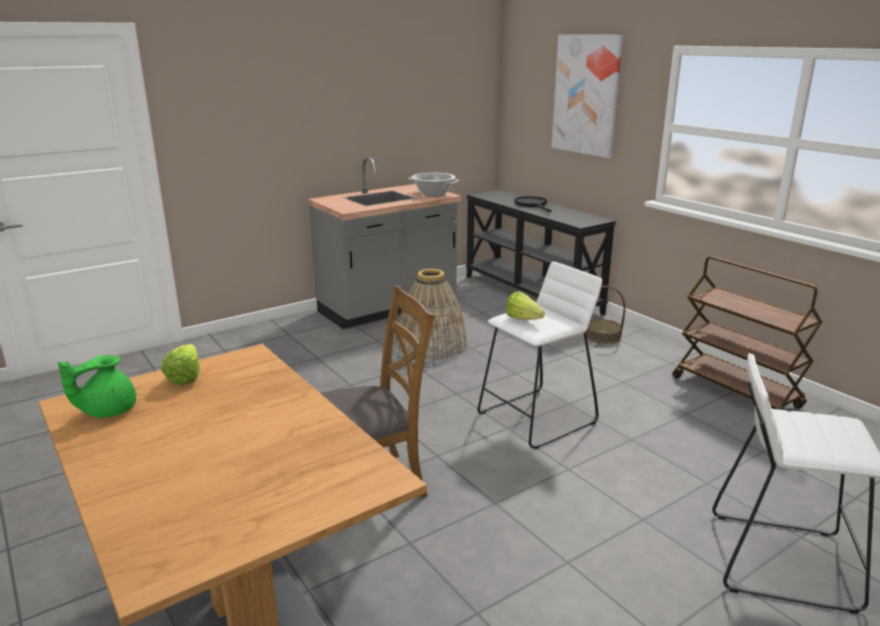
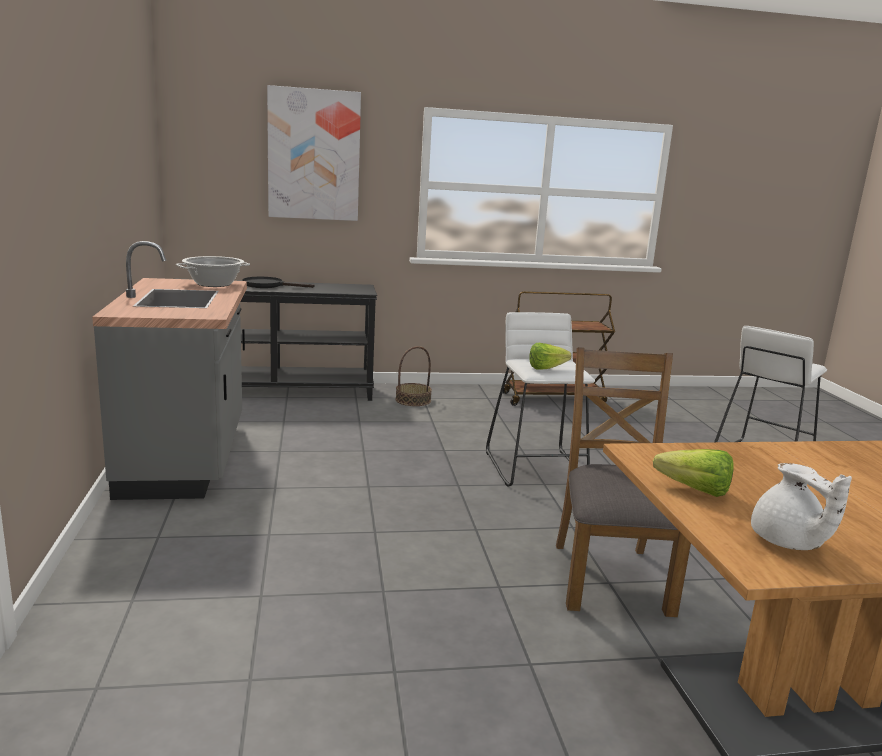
camera: 65 degrees left, 5 degrees down
(107, 411) = (787, 542): green teapot -> white teapot
(431, 345) = (329, 465): basket -> none

